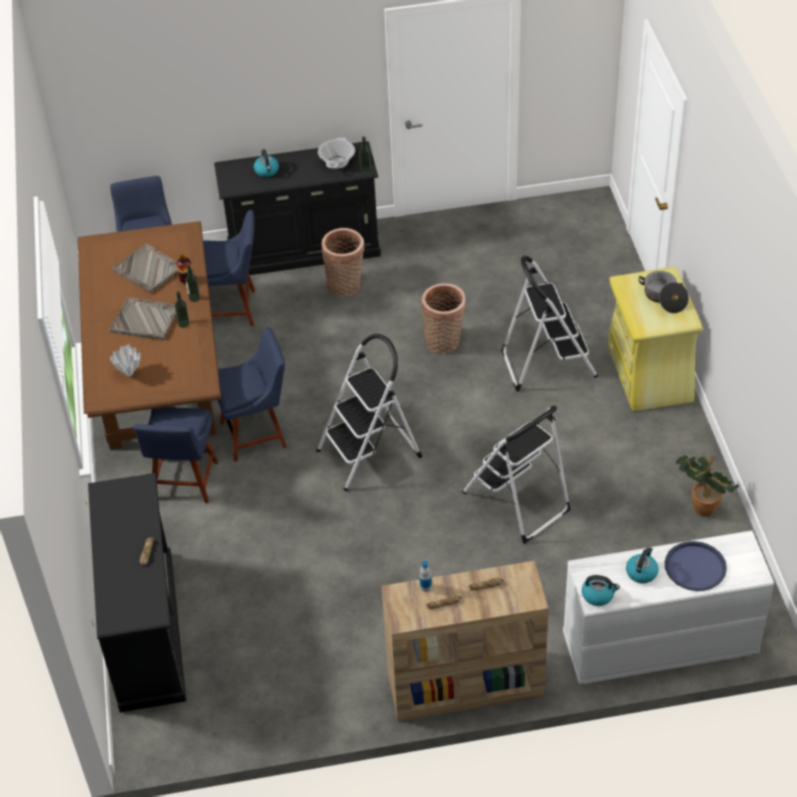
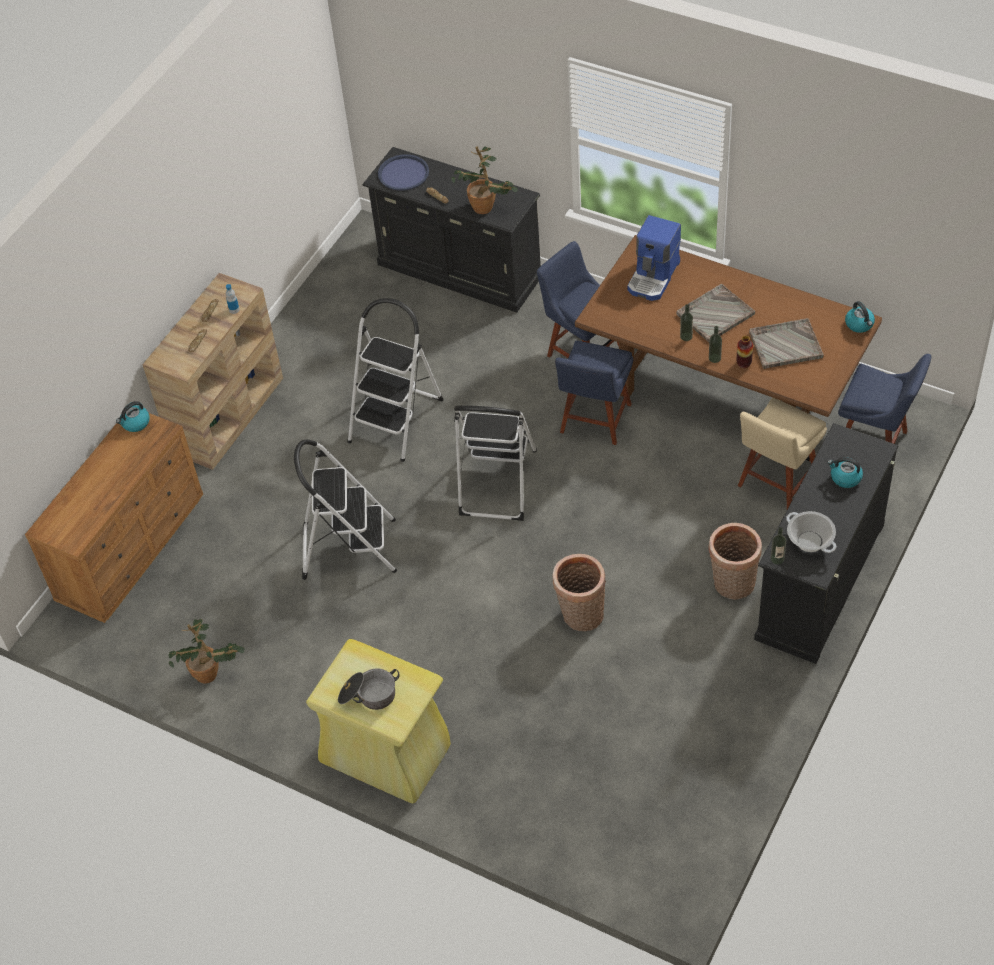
camera: 130 degrees right, 5 degrees up
(129, 374) = (654, 277): white vase -> coffee machine
(138, 505) = (486, 209): none -> potted plant
(233, 308) = (776, 482): blue chair -> beige chair
(546, 363) = (477, 677): step ladder -> step ladder (398, 419)
(641, 572) = (123, 461): kettle -> kettle (859, 324)
(658, 644) = (132, 548): white dresser -> brown dresser
(695, 567) = (90, 496): blue tray -> blue tray (403, 173)

